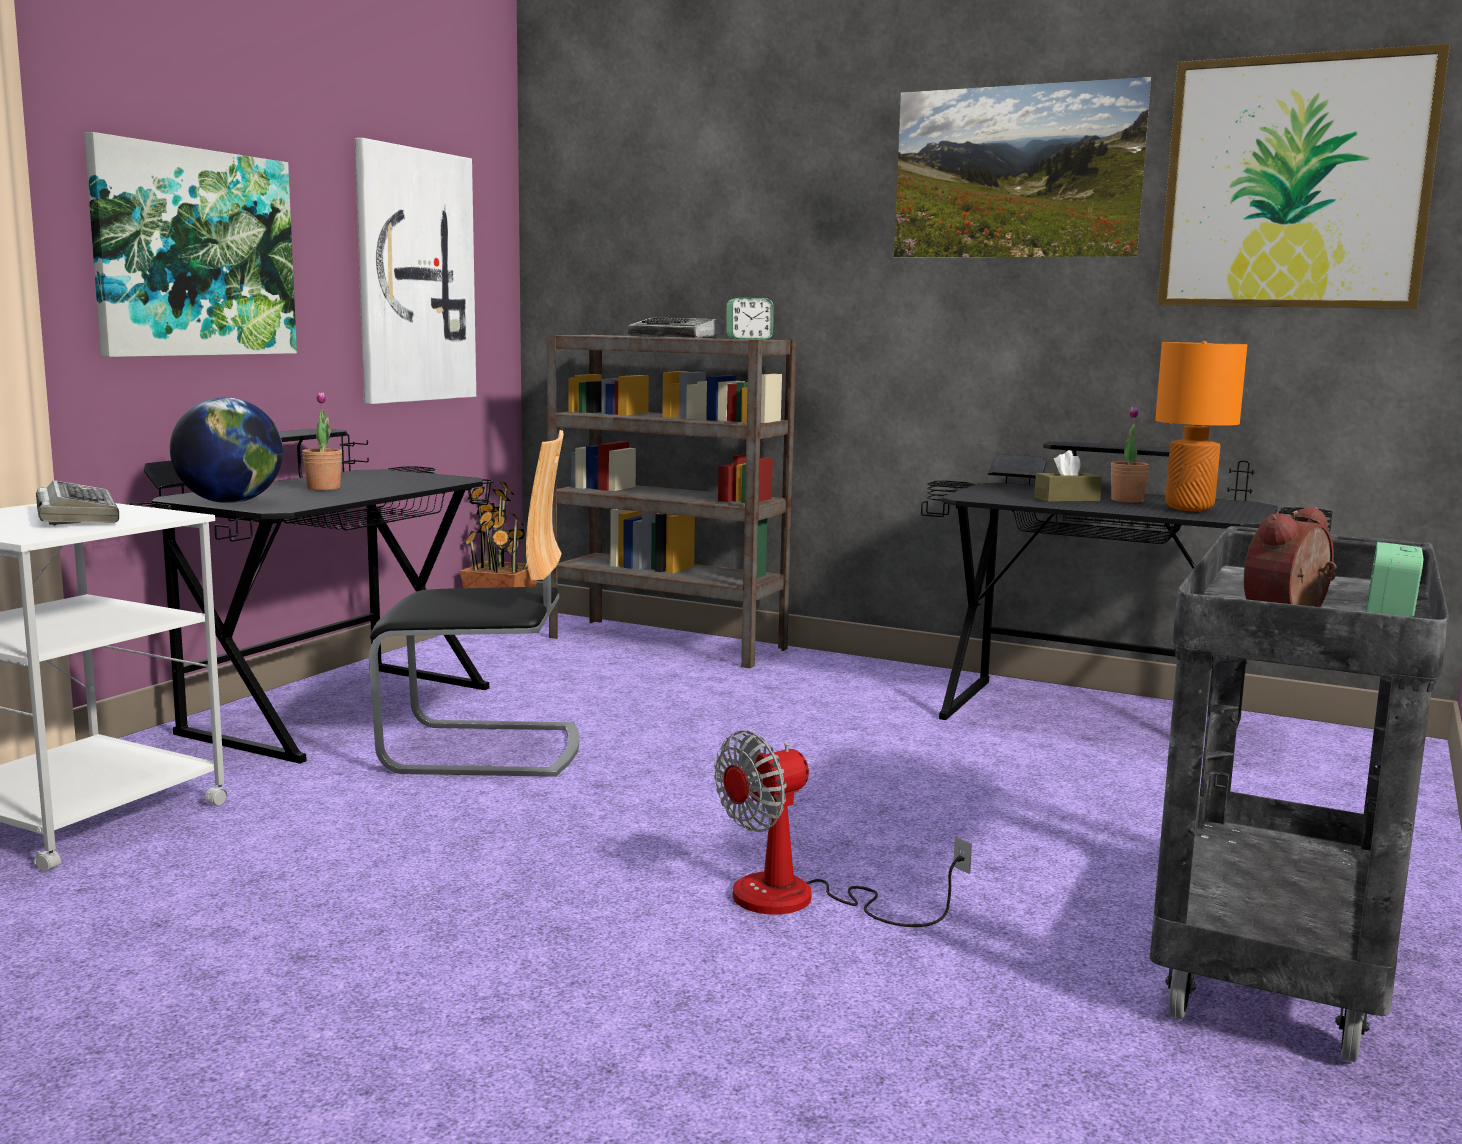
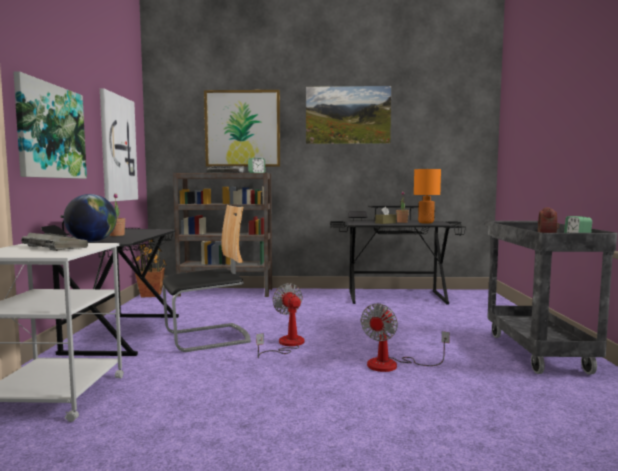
camera: 25 degrees left, 5 degrees down
(623, 798) = (286, 345): none -> fan
(1295, 183) = (437, 121): picture -> picture (242, 129)

